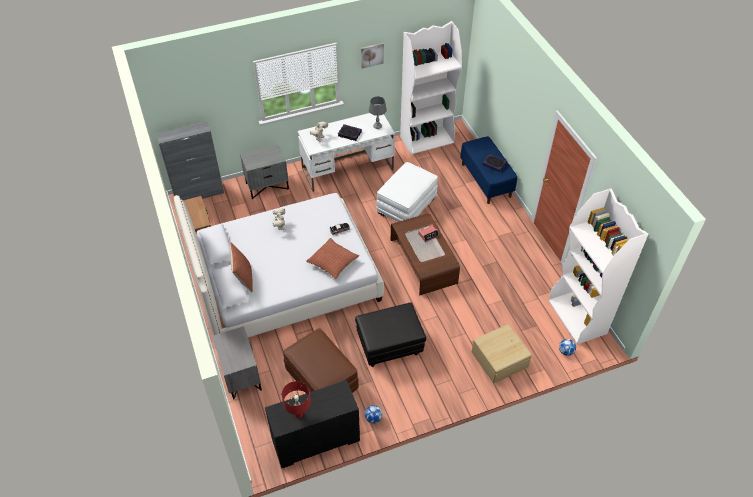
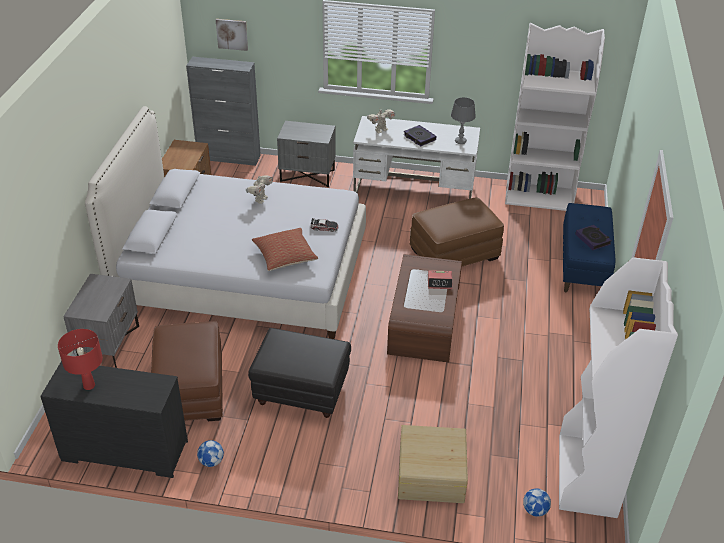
camera: 30 degrees right, 10 degrees down
(243, 278) = (173, 232): pillow -> none
(372, 55) = (481, 44): picture -> picture (232, 34)
(406, 205) = (454, 254): white ottoman -> brown ottoman

